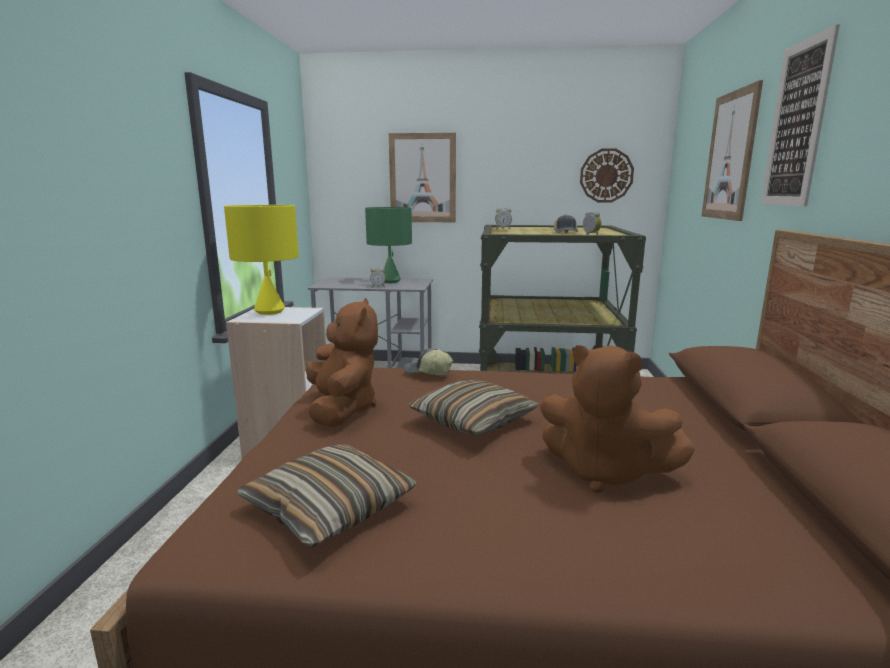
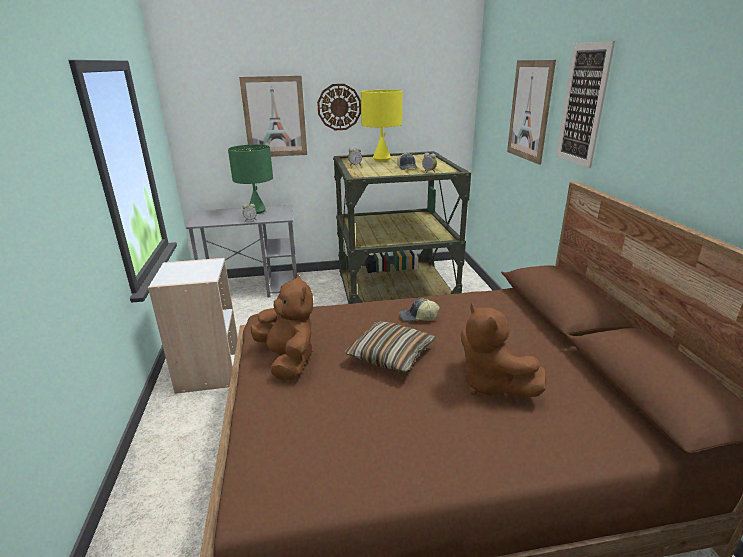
camera: 15 degrees left, 10 degrees up
(269, 312) = (179, 269): yellow table lamp -> yellow table lamp (381, 160)
(330, 507) = (329, 451): pillow -> none
(427, 372) = (335, 312): cap -> cap (418, 317)
(604, 472) = (491, 384): brown plush toy -> brown plush toy turned 45 degrees clockwise
(606, 175) = (428, 110): wall clock -> wall clock (339, 107)

